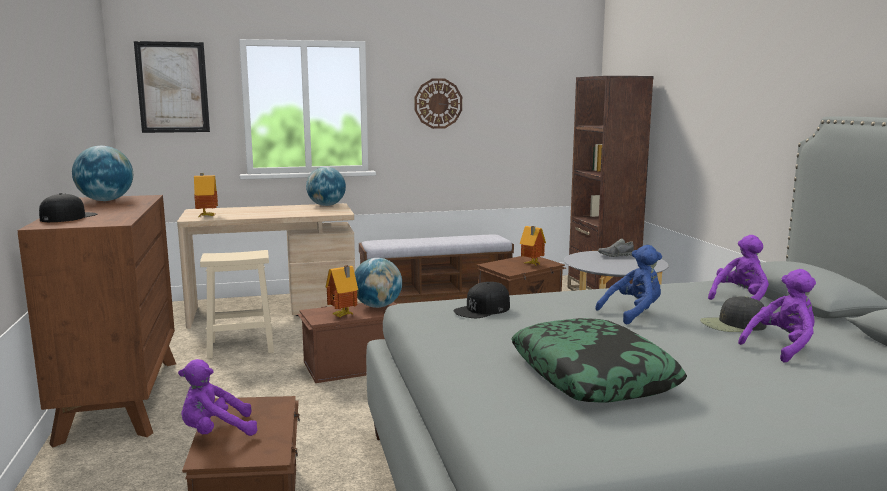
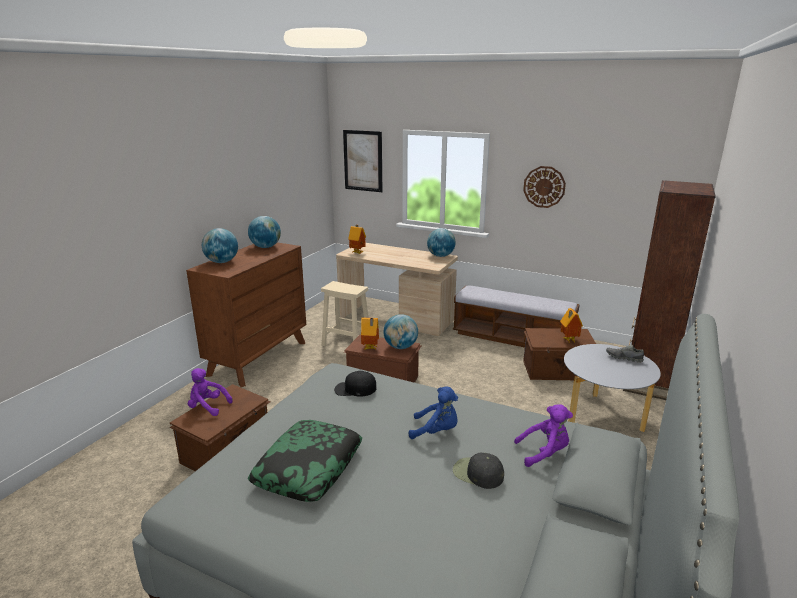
camera: 40 degrees right, 10 degrees up
(68, 217) = (222, 262): black cap -> globe
(782, 347) = (464, 510): purple plush toy -> none

